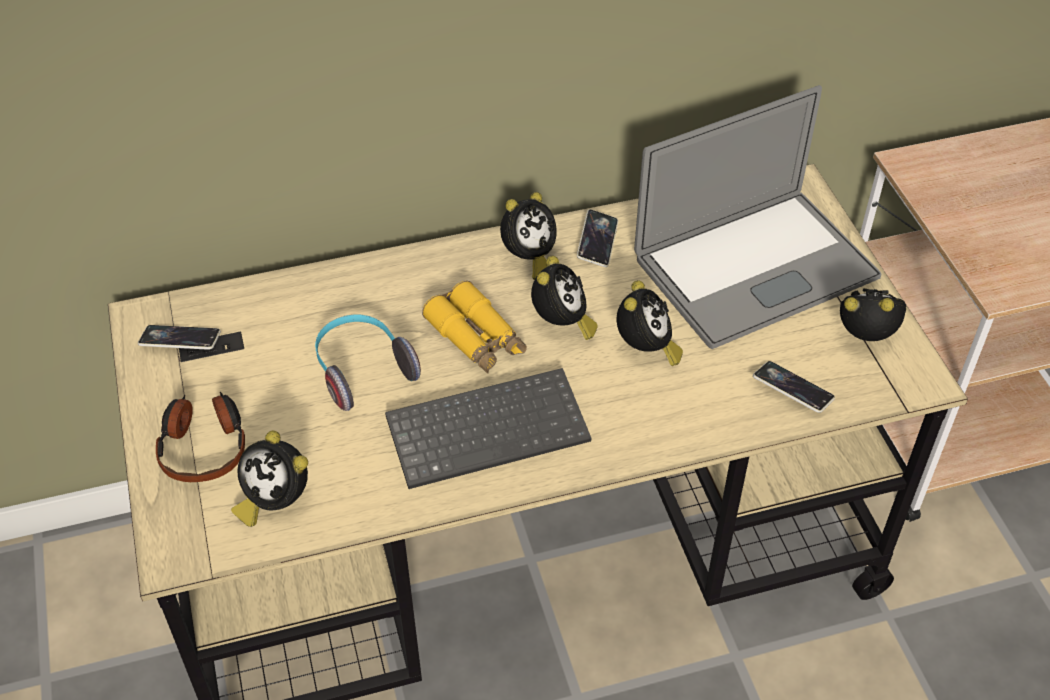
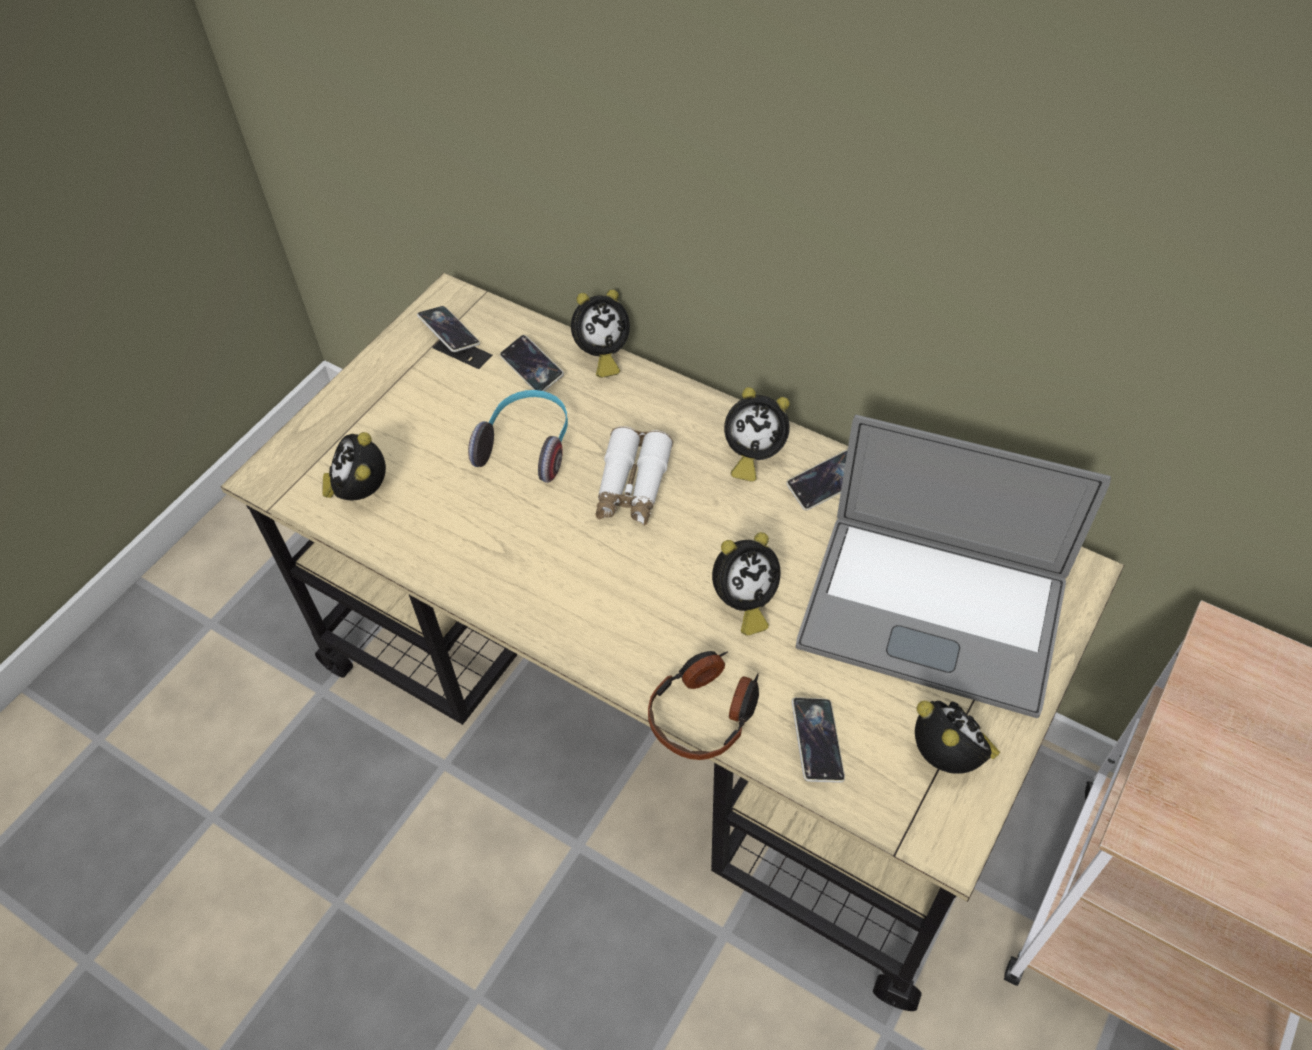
camera: 50 degrees right, 5 degrees up
(204, 446) = (371, 418): headphones -> headphones (705, 712)
(287, 317) = (531, 368): none -> phone
(476, 338) = (632, 486): yellow binoculars -> white binoculars
(489, 427) = (552, 562): keyboard -> none
(561, 324) = (707, 527): alarm clock -> alarm clock (601, 356)

